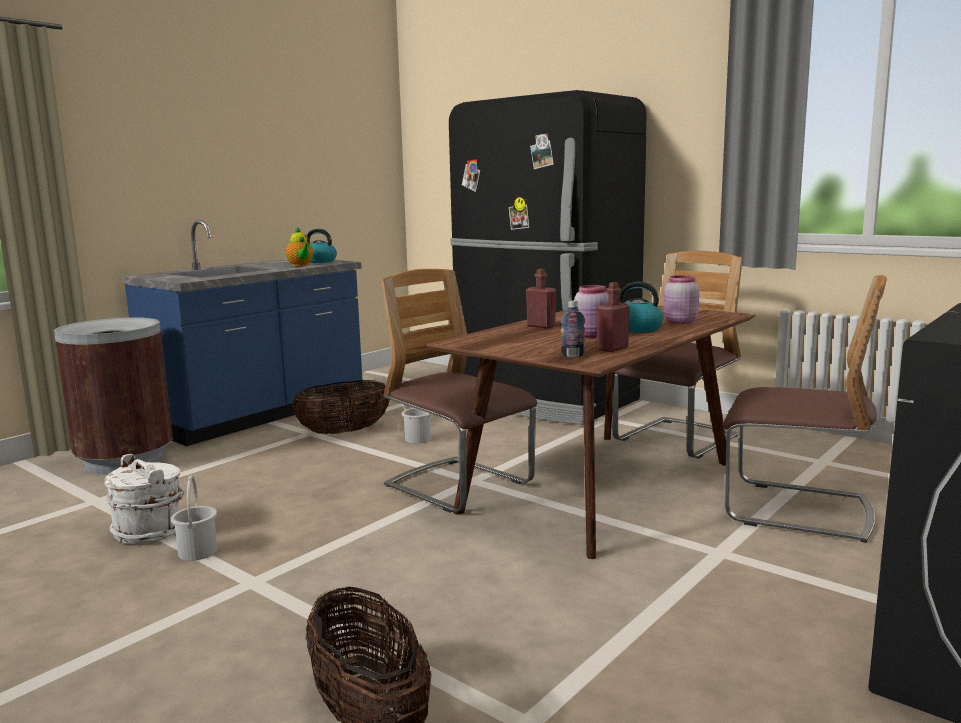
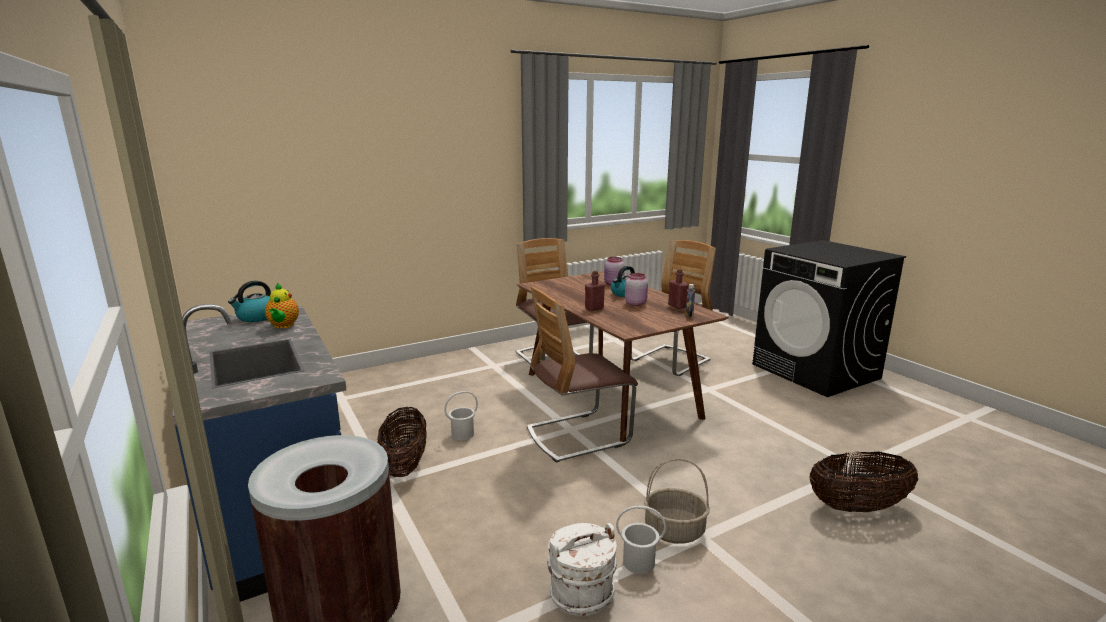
camera: 70 degrees left, 5 degrees up
(261, 564) = (674, 531): none -> basket
(301, 265) = (283, 326): teapot -> teapot turned 90 degrees clockwise
(543, 400) = (428, 374): black fridge -> none

